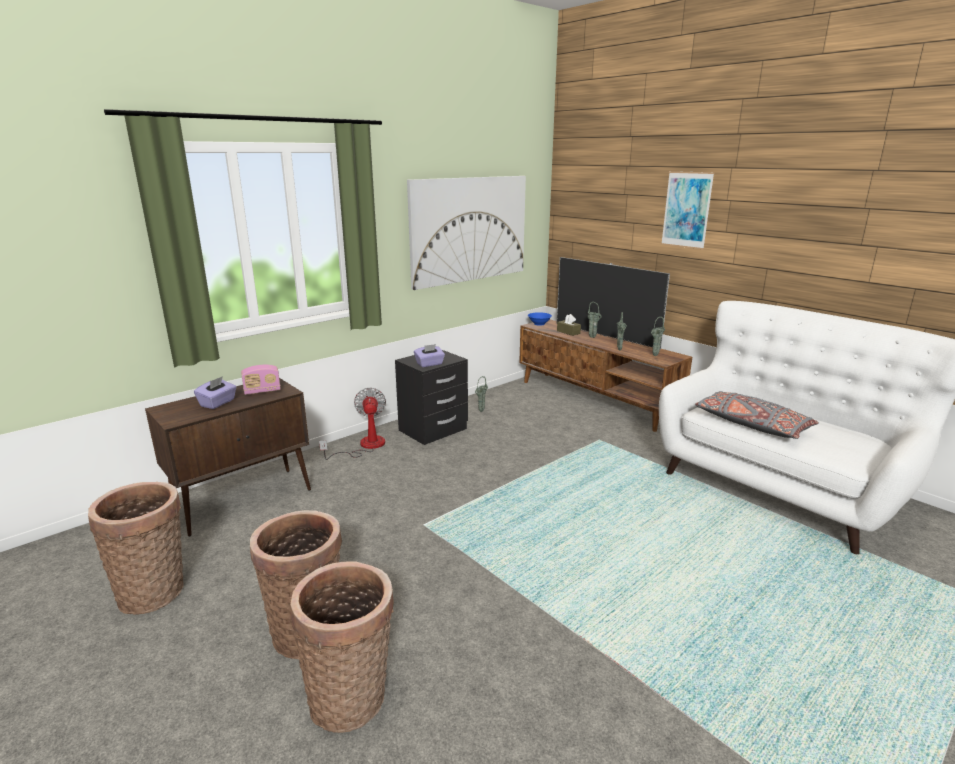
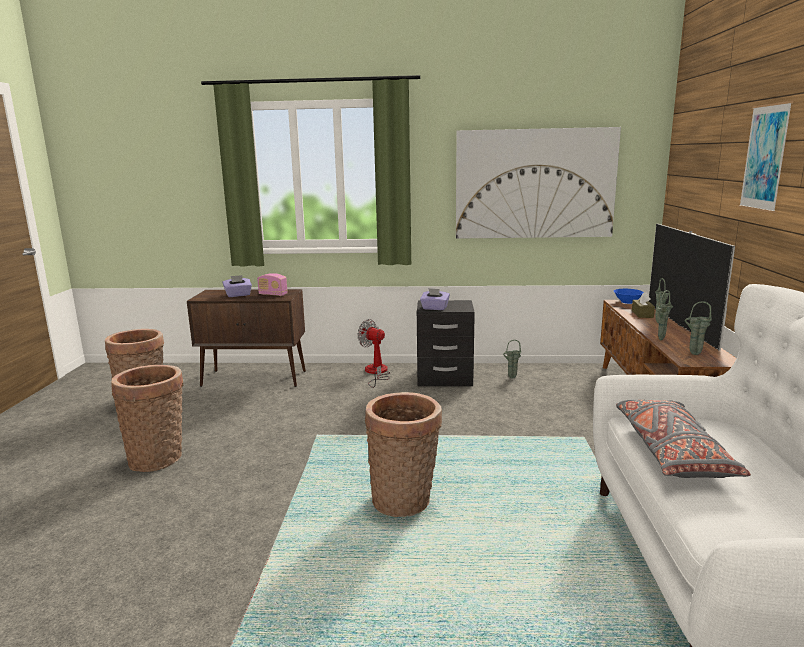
camera: 45 degrees right, 5 degrees down
(352, 697) = (113, 501): basket -> basket (405, 501)
(364, 446) = (376, 373): fan -> fan turned 90 degrees counterclockwise

